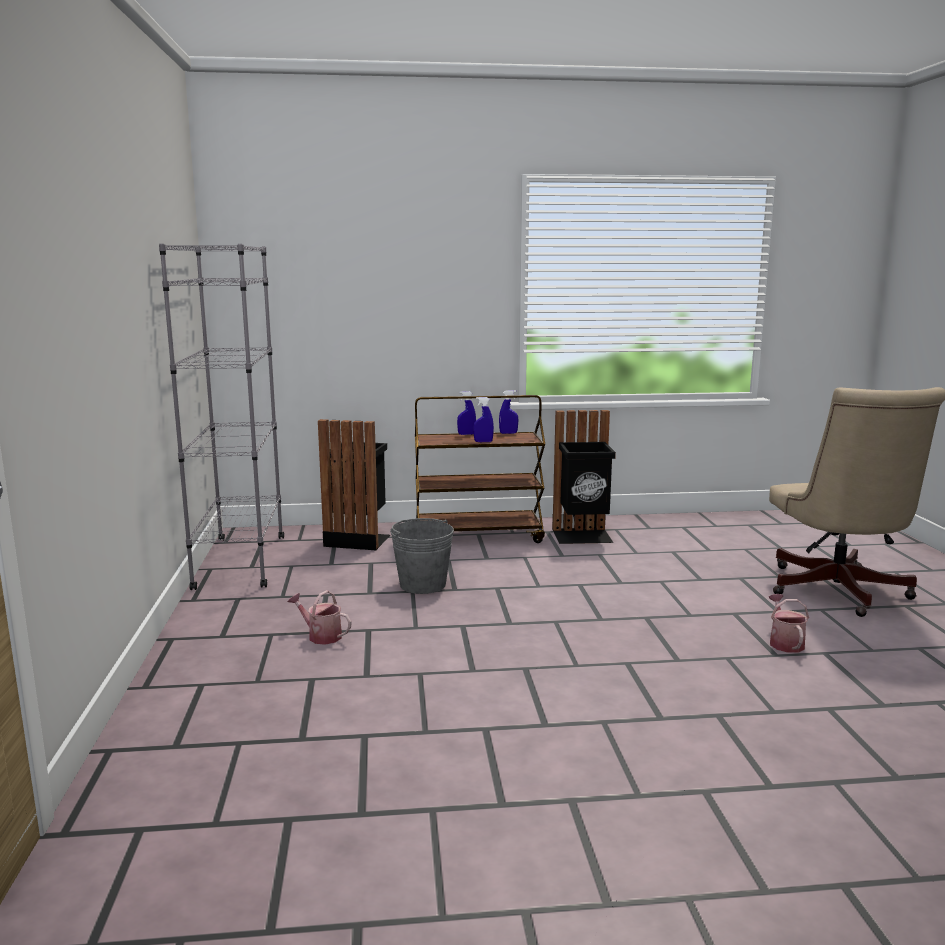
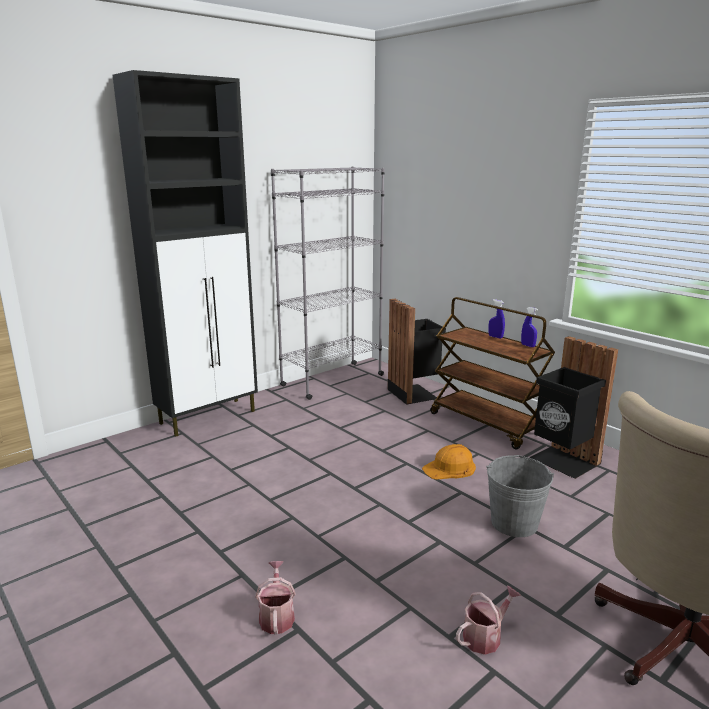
camera: 55 degrees right, 5 degrees up
(188, 655) = (209, 417): none -> black cabinet
(321, 636) = (266, 438): watering can -> watering can (276, 616)
(422, 585) = (374, 438): grey bucket -> grey bucket (514, 523)
(483, 442) = (487, 346): blue spray bottle -> none
(533, 575) = (450, 468): none -> orange hard hat

